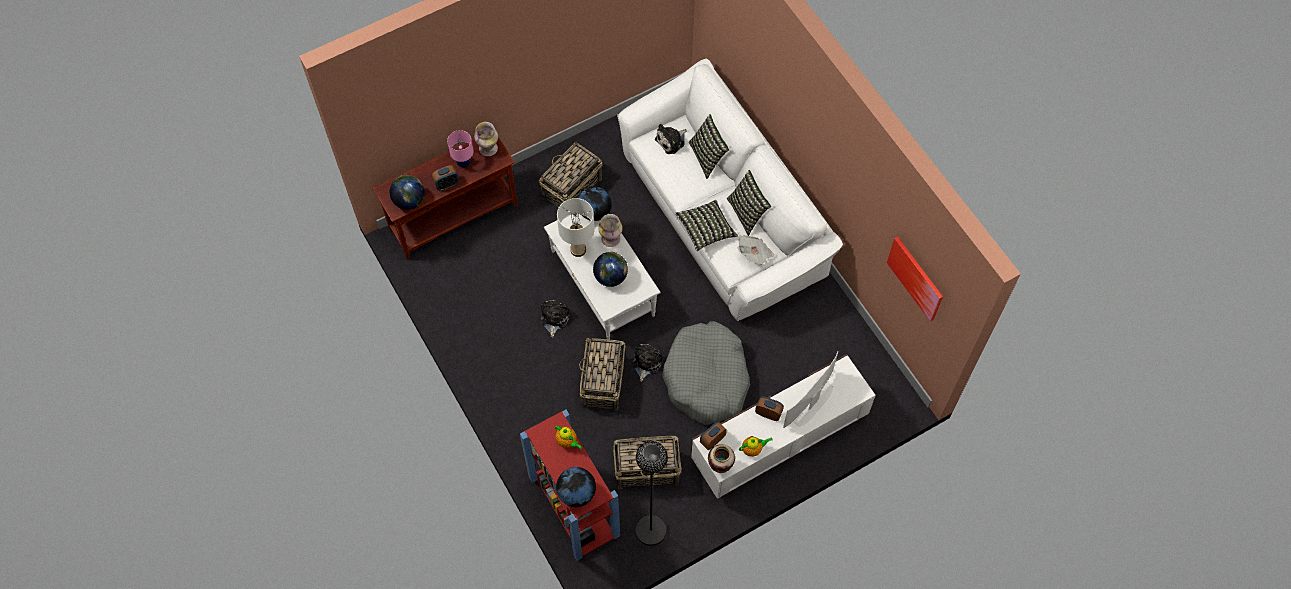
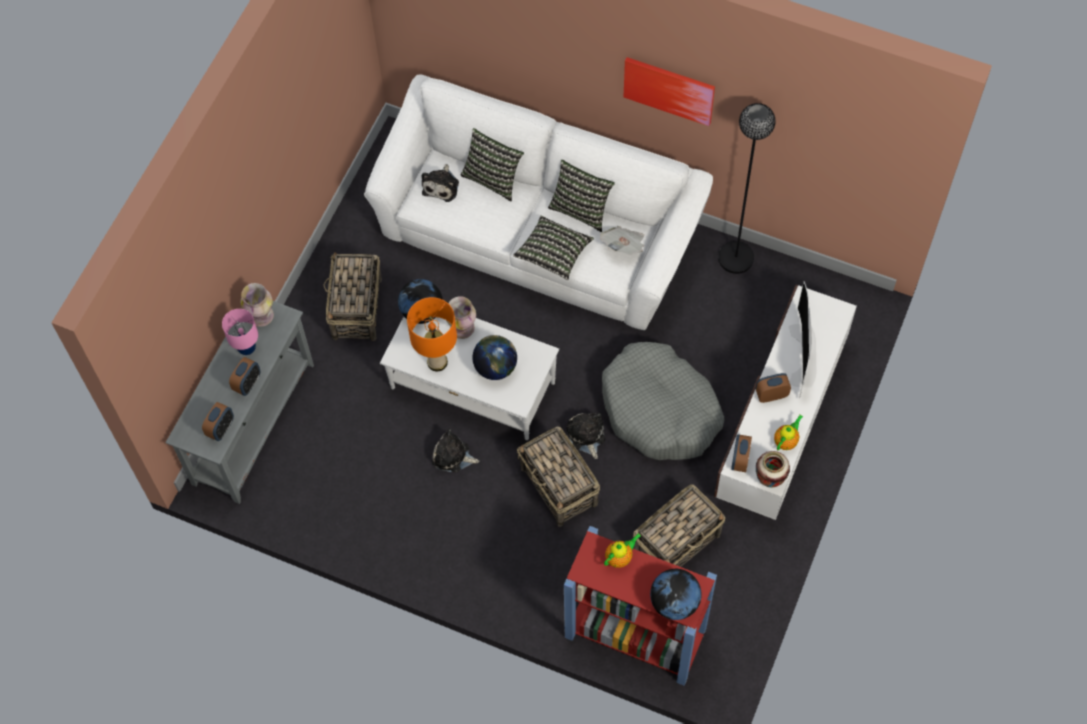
camera: 35 degrees left, 0 degrees up
(409, 201) = (221, 428): globe -> alarm clock
(454, 217) = (253, 423): brown console table -> grey console table
(554, 318) = (453, 456): plush toy -> plush toy turned 45 degrees counterclockwise
(567, 441) = (620, 557): teapot -> teapot turned 45 degrees counterclockwise
(578, 249) = (437, 362): white table lamp -> orange table lamp
(651, 530) = (732, 600): black floor lamp -> black floor lamp (736, 258)
(915, 278) = (839, 153): picture -> picture (669, 90)

